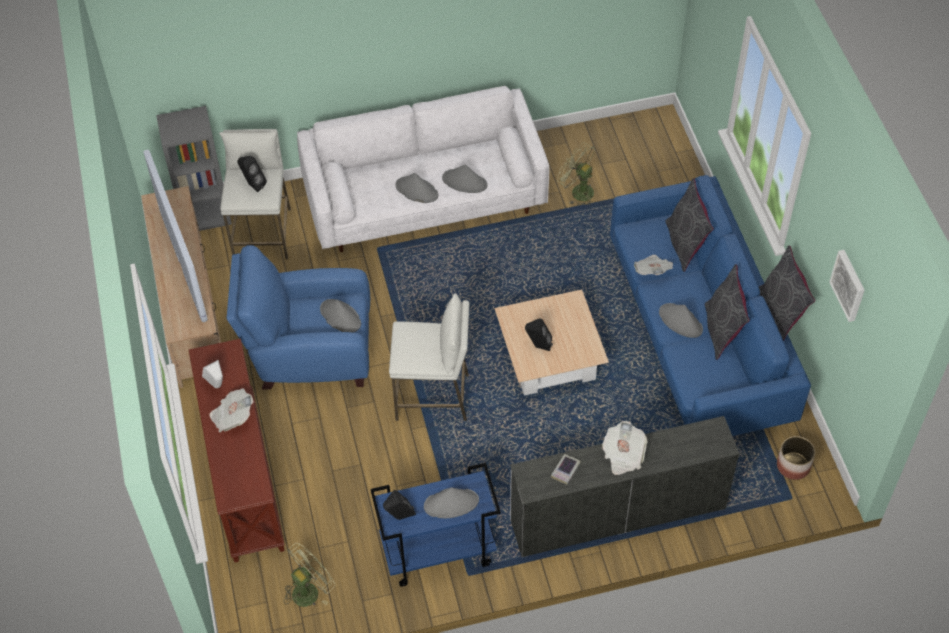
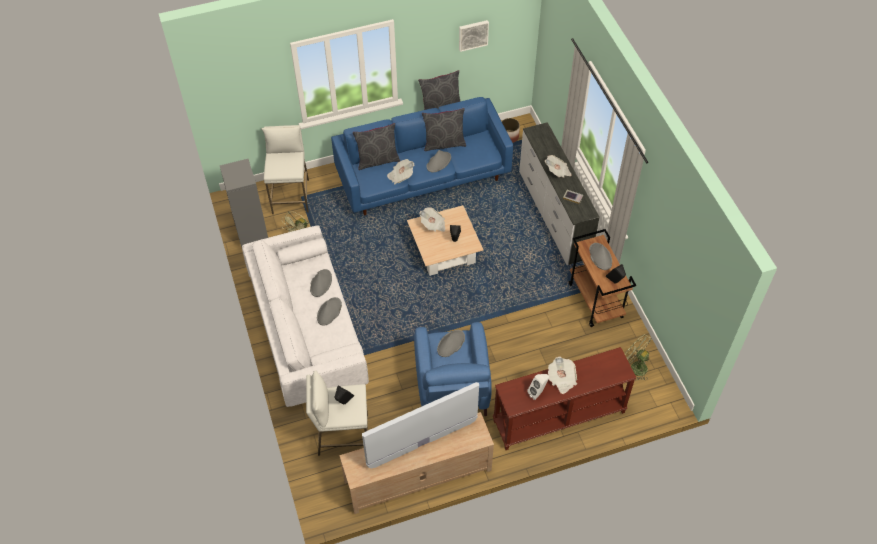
camera: 95 degrees left, 0 degrees up
(206, 213) = (322, 480): grey bookcase -> grey bookcase (251, 233)
(433, 397) = (481, 312): white stool -> white stool (291, 196)
(437, 553) = (596, 301): blue cart -> brown cart
(570, 321) = (433, 225): none -> newspaper

